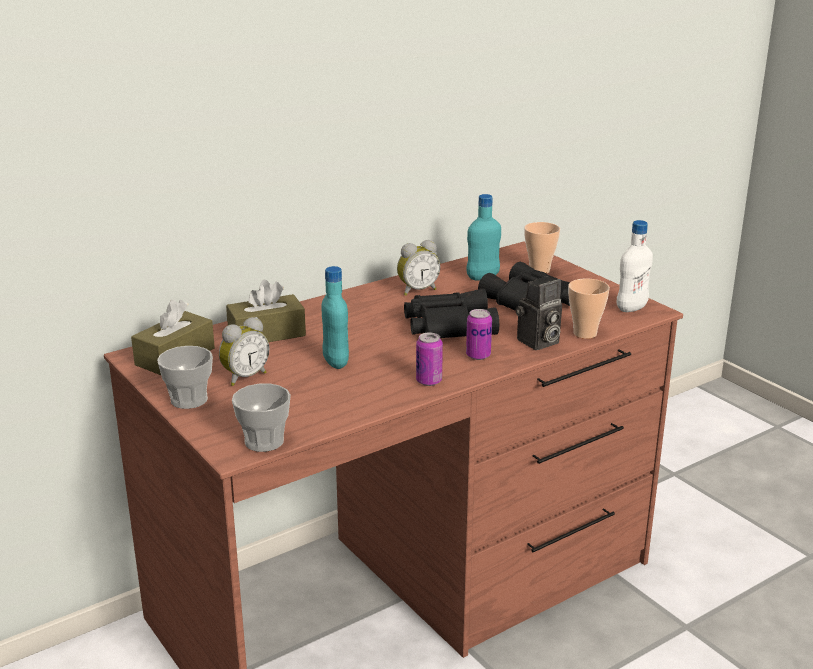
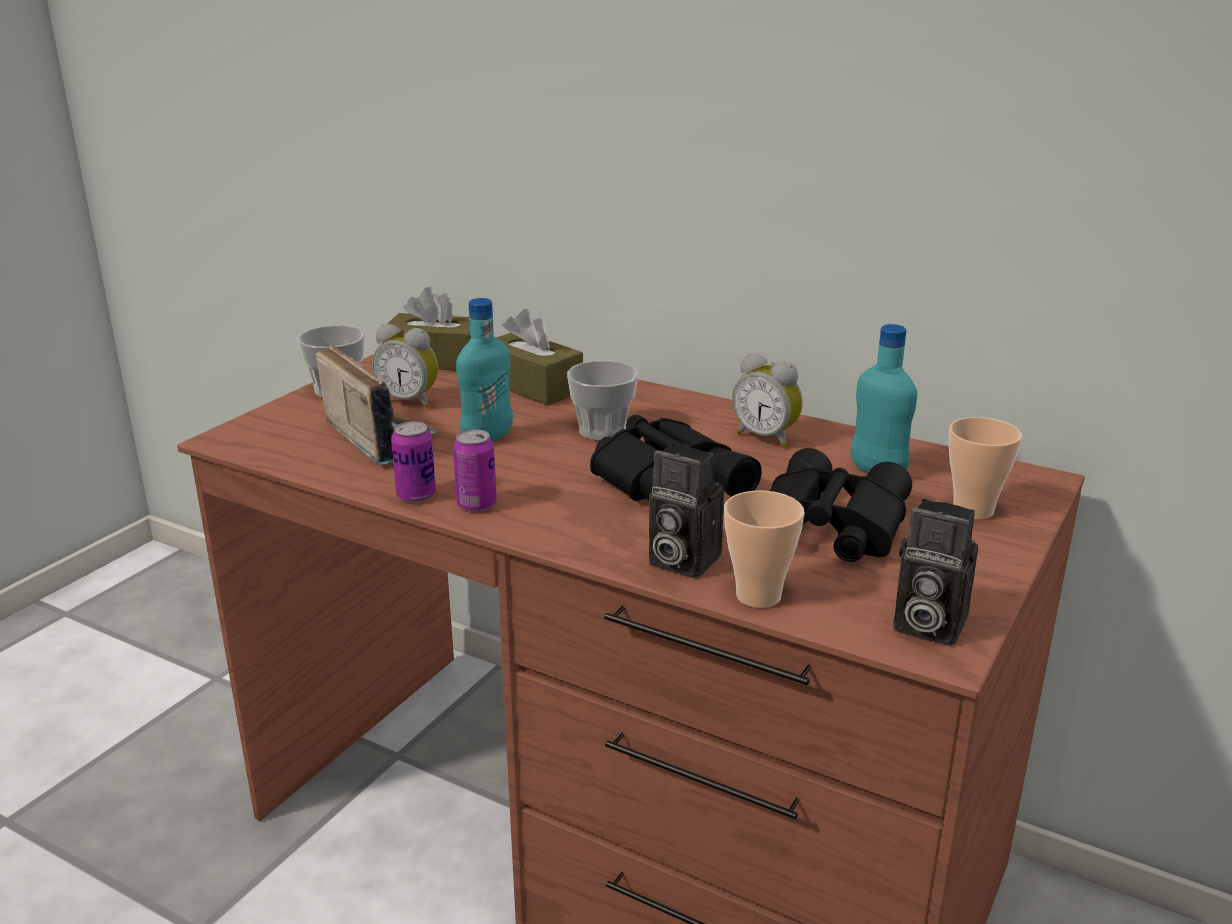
camera: 65 degrees right, 0 degrees up
(264, 441) = (257, 446): cup -> cup (602, 430)
(295, 396) = (377, 437): none -> radio
(478, 355) = (588, 522): can -> can (416, 495)
(631, 308) = (924, 625): white bottle -> camera

